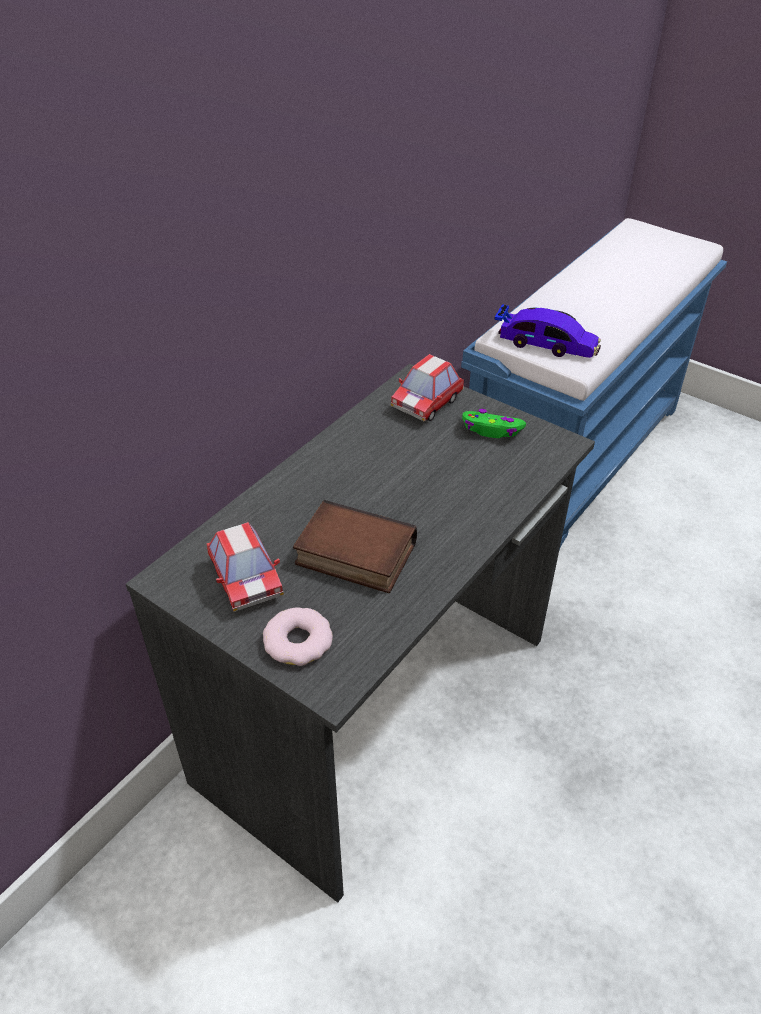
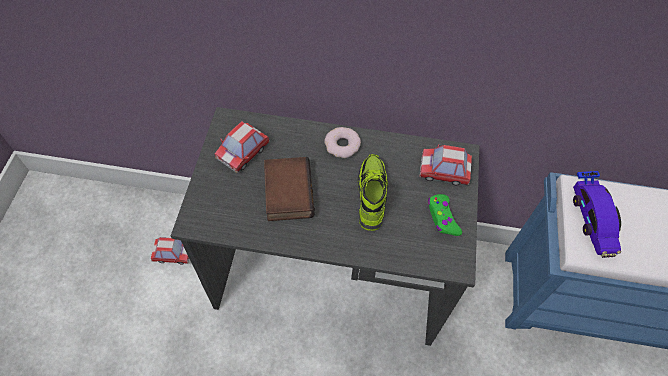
camera: 60 degrees right, 15 degrees up
(191, 934) = (173, 254): none -> toy car
(298, 641) = (214, 195): donut -> donut (342, 145)
(420, 476) = (371, 196): none -> shoe

